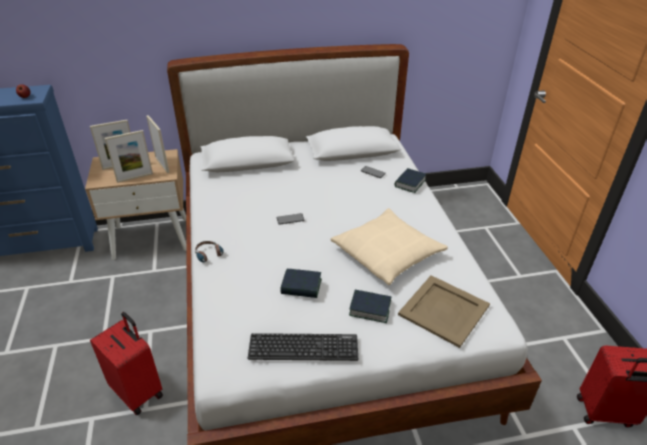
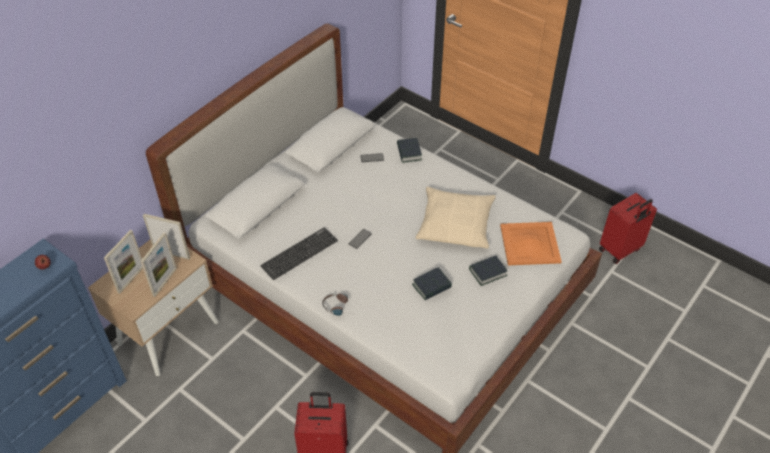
camera: 40 degrees left, 10 degrees up
(303, 347) = (479, 325): keyboard -> keyboard (299, 253)
(444, 311) = (530, 244): beige tray -> orange tray

